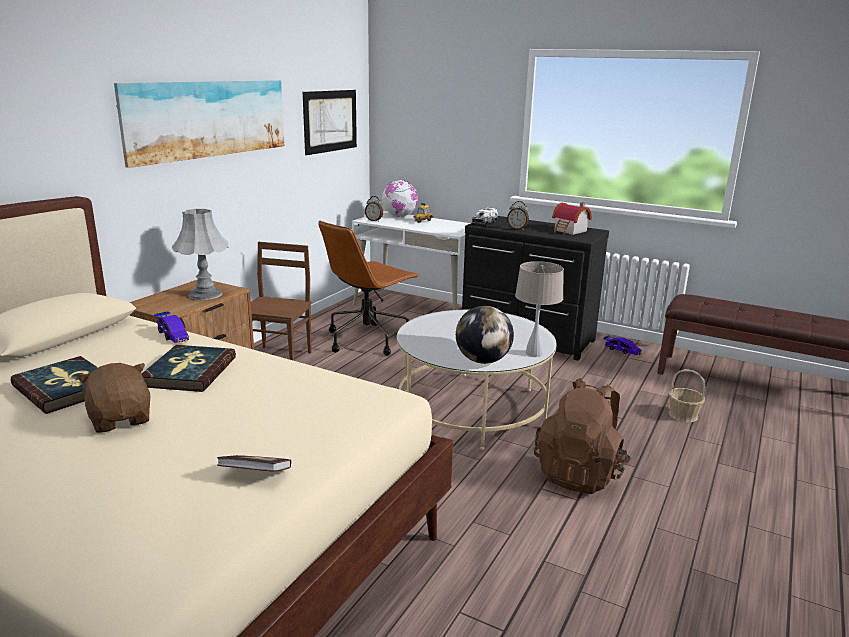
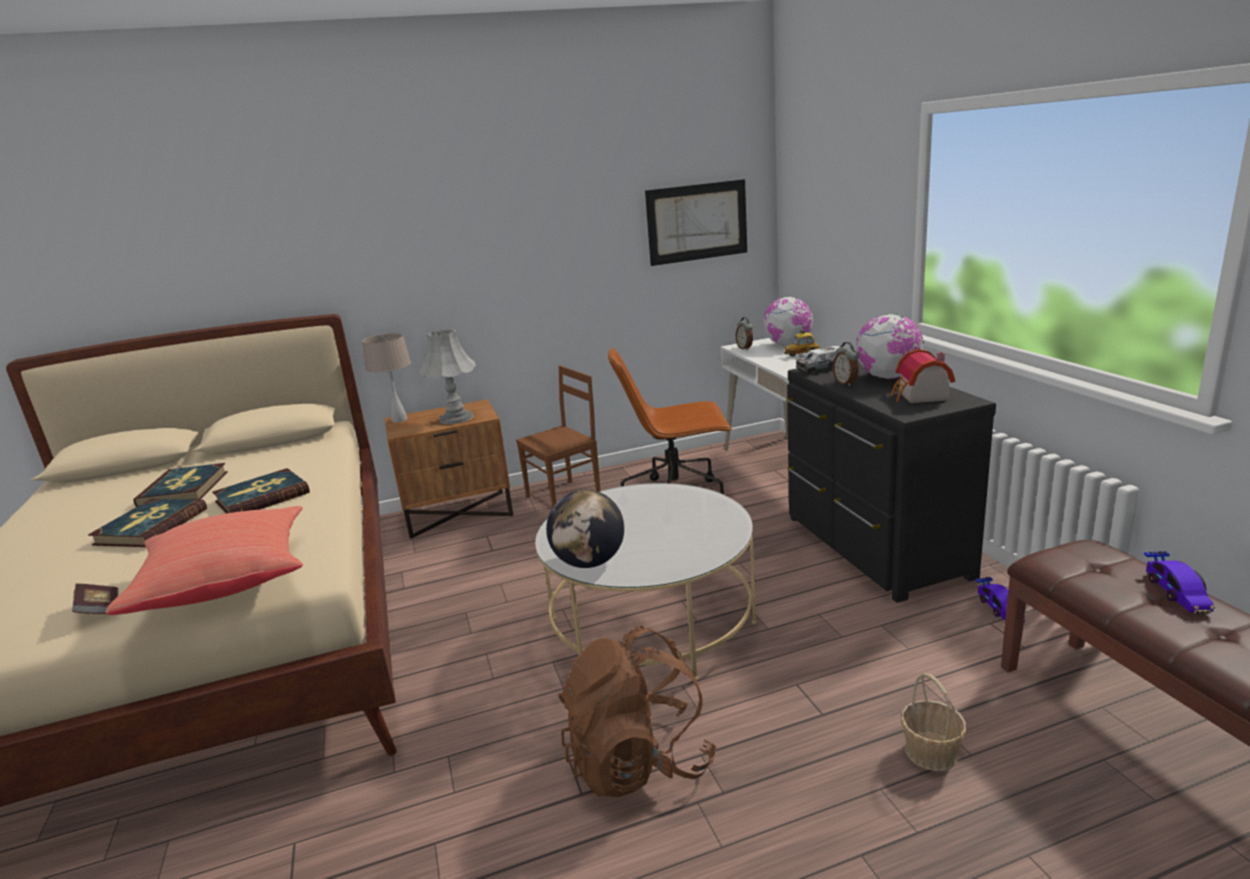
camera: 45 degrees right, 0 degrees up
(121, 419) = (151, 527): brown plush toy -> book
(173, 335) = (326, 457): toy car -> toy car (1176, 592)
(207, 119) = (495, 232): picture -> none
(328, 423) = (226, 582): none -> red pillow
(531, 224) = (888, 377): none -> globe
(534, 353) = (663, 572): beige table lamp -> beige table lamp (399, 420)

